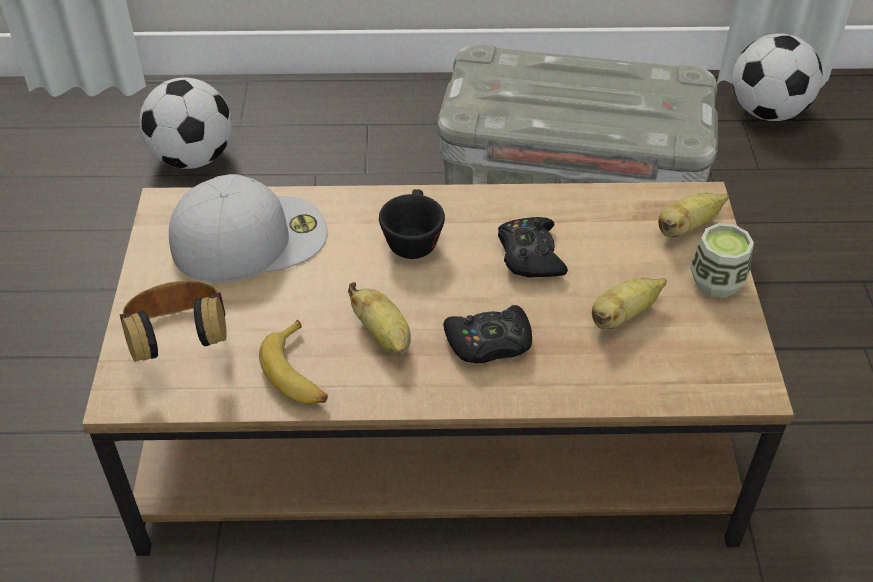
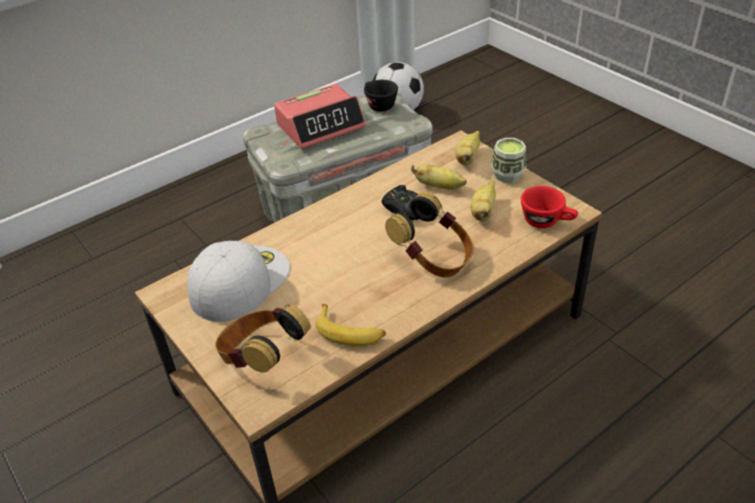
camera: 35 degrees left, 5 degrees down
(193, 158) = (79, 292): football -> none
(384, 337) = (376, 287): banana -> banana (440, 187)
(412, 239) = (336, 233): black cup -> black cup (378, 105)
(489, 343) = (433, 259): black game controller -> headphones
(560, 83) = (321, 126): none -> alarm clock
(696, 380) = (547, 221): none -> red cup

